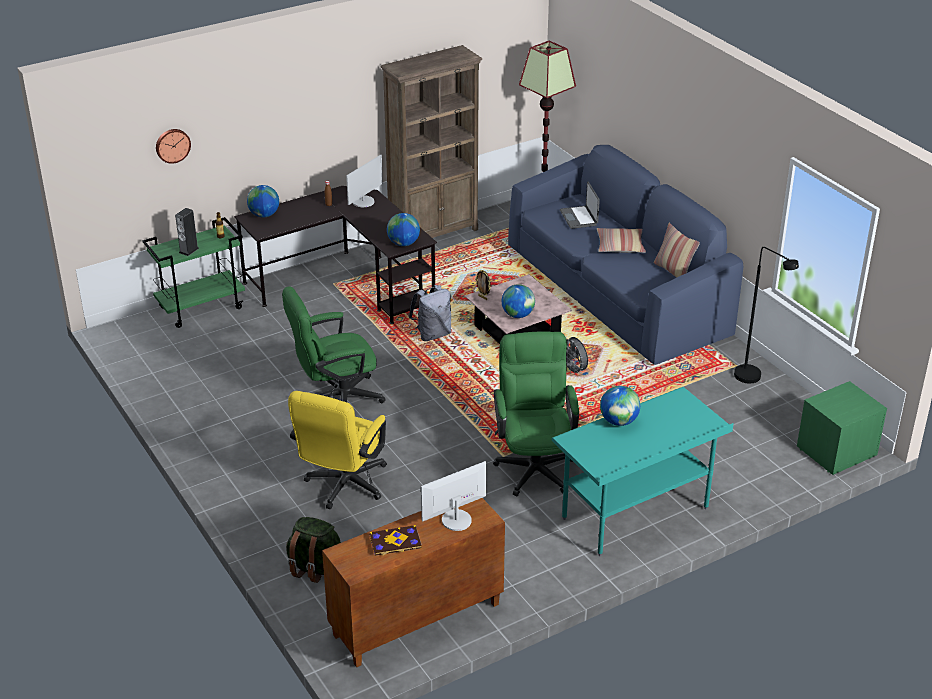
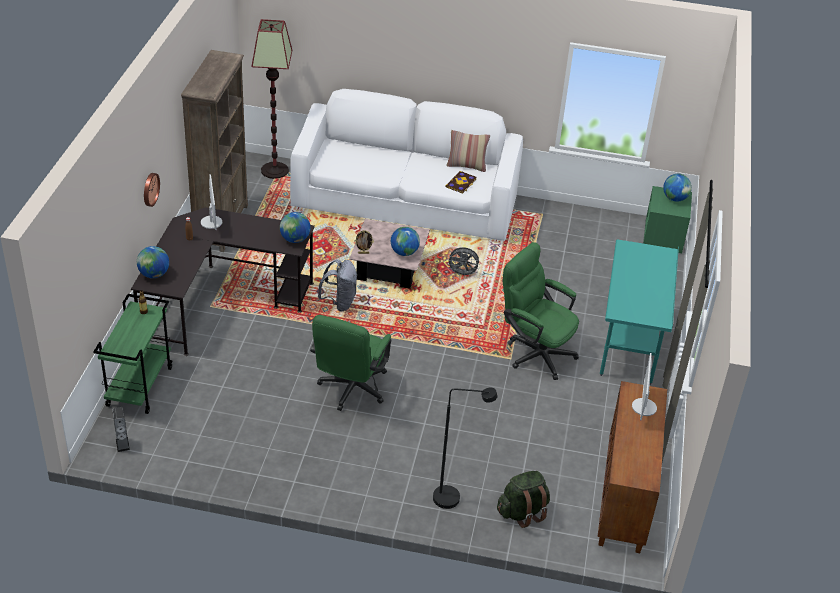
camera: 50 degrees left, 5 degrees up
(172, 145) = (97, 247): wall clock -> wall clock (150, 189)
(189, 250) = (138, 338): speaker -> speaker (122, 444)
(343, 487) = (453, 448): yellow office chair -> none
(395, 542) = (637, 446): book -> book (461, 183)
(579, 218) = (353, 157): laptop -> none
(616, 291) = (405, 202): blue sofa -> white sofa
(619, 421) = (622, 283): globe -> globe (675, 198)
(620, 246) = (410, 165): pillow -> none
(754, 378) = (562, 217): black floor lamp -> black floor lamp (454, 498)

